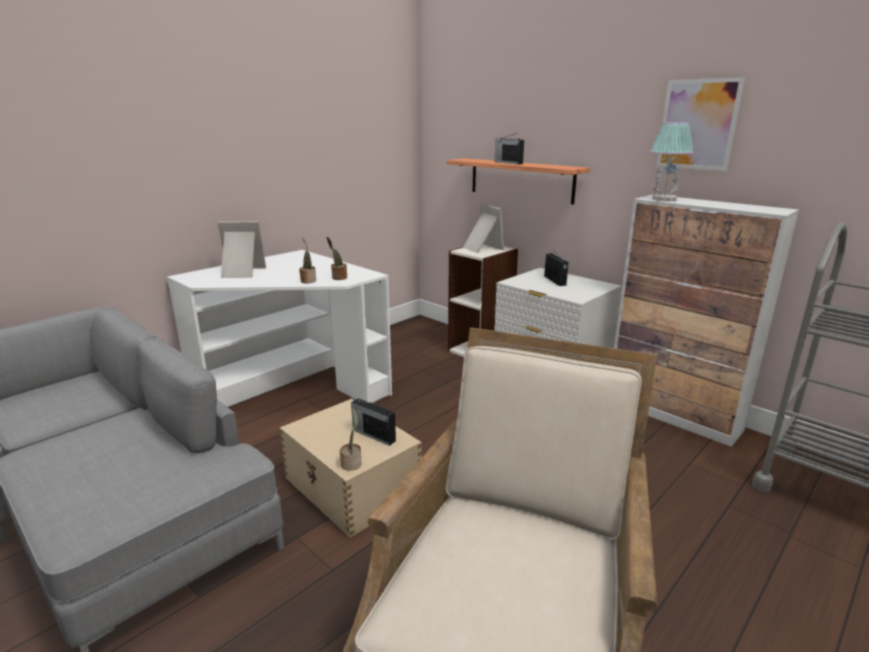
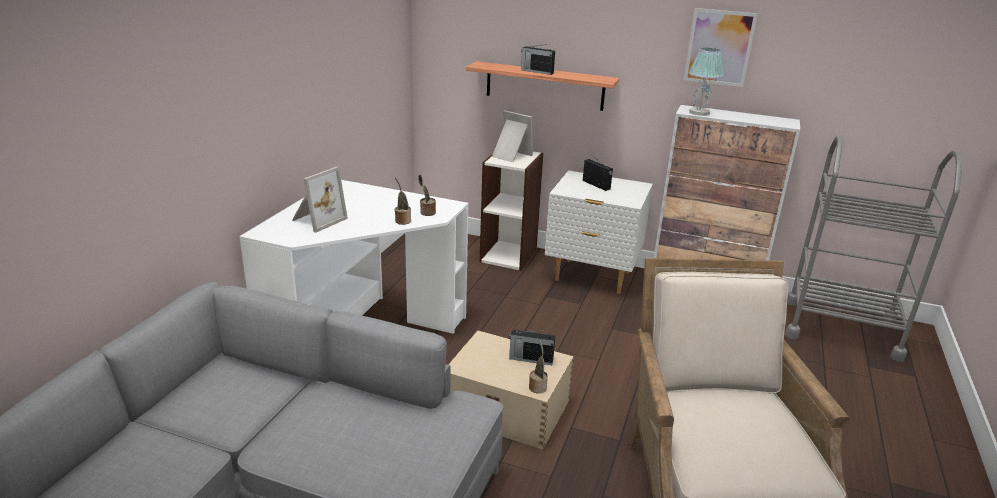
camera: 25 degrees left, 5 degrees up
(241, 273) = (317, 220): picture frame -> picture frame turned 150 degrees clockwise

